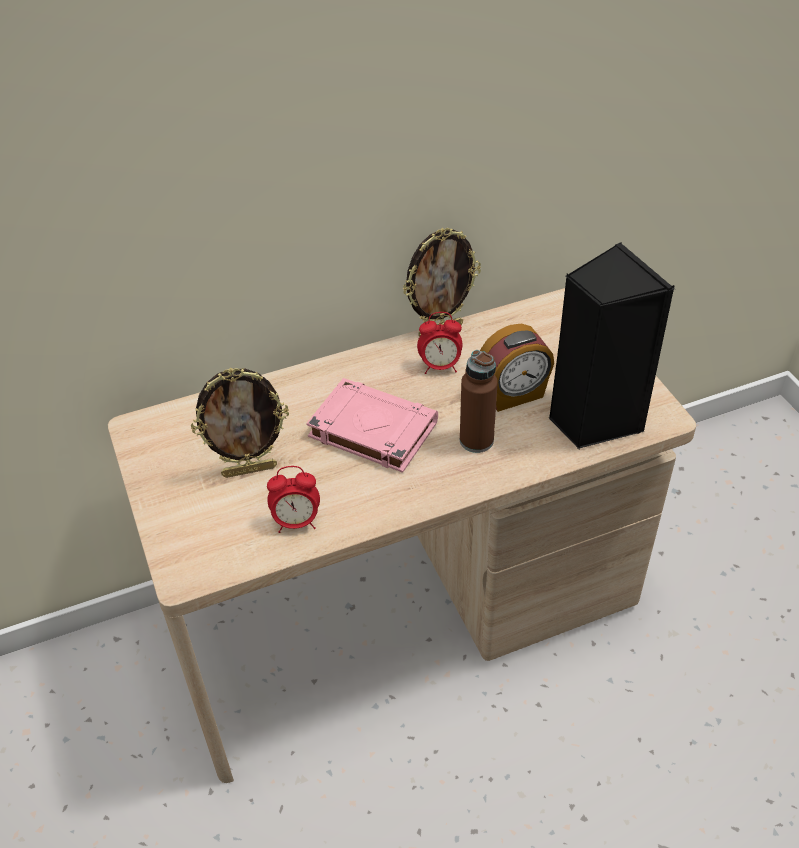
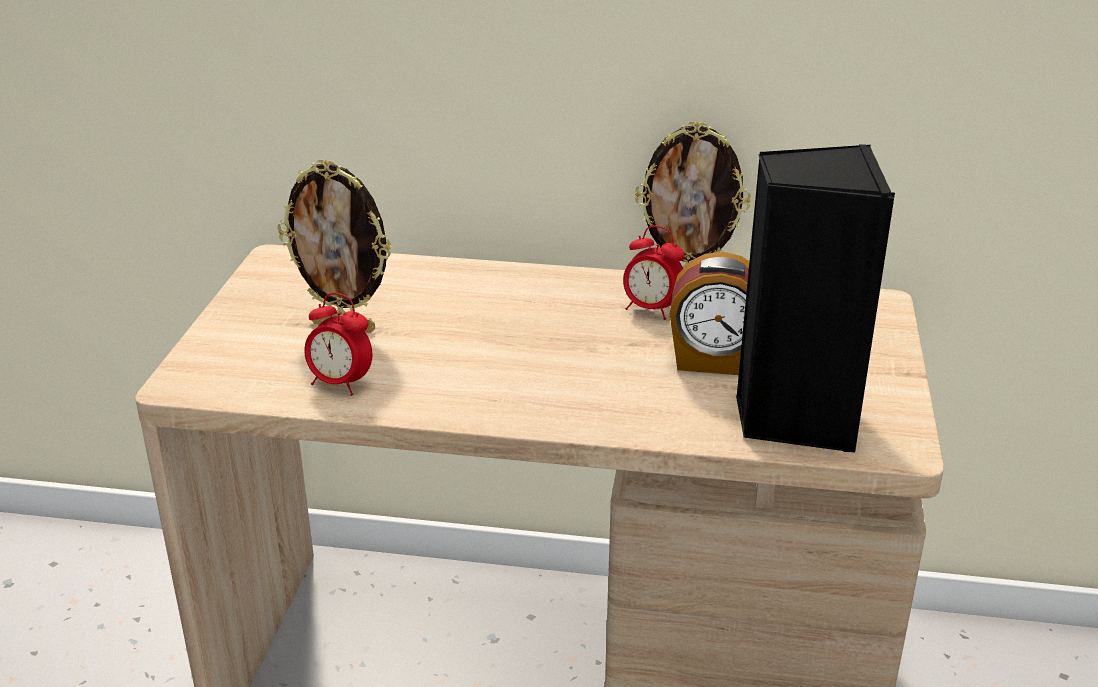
camera: 30 degrees right, 15 degrees down
(371, 430) = (510, 337): pink book -> none
(476, 440) = (622, 386): brown bottle -> none

